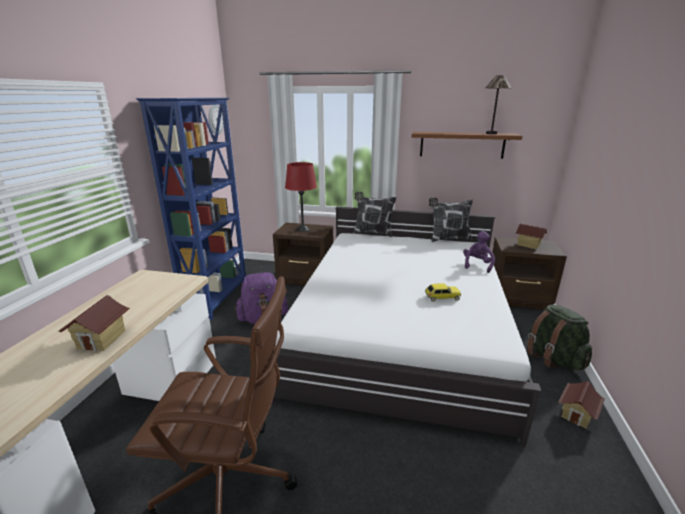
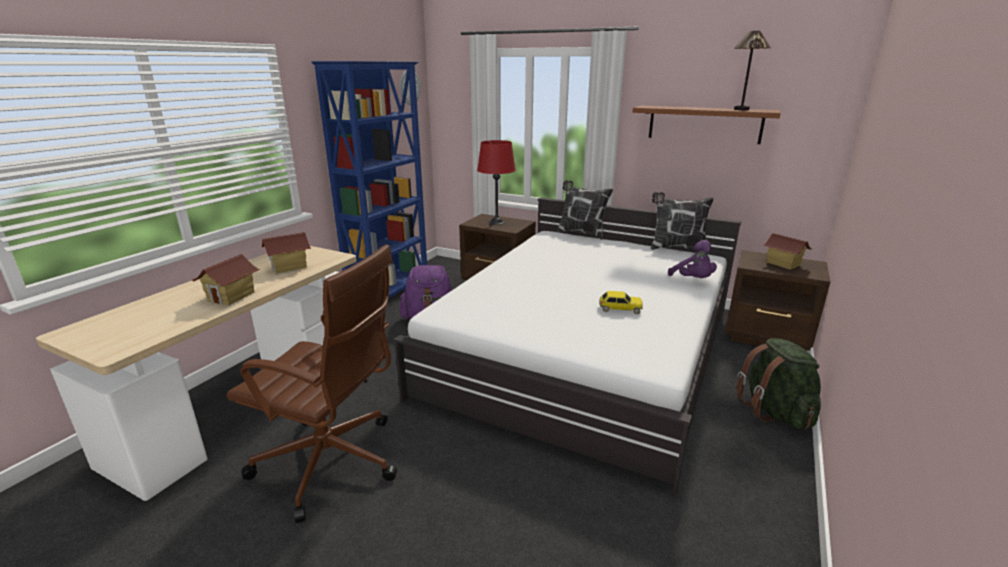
camera: 15 degrees right, 0 degrees up
(477, 265) = (693, 280): purple plush toy -> purple plush toy turned 120 degrees clockwise
(577, 415) = (768, 477): toy house -> toy house (289, 267)

